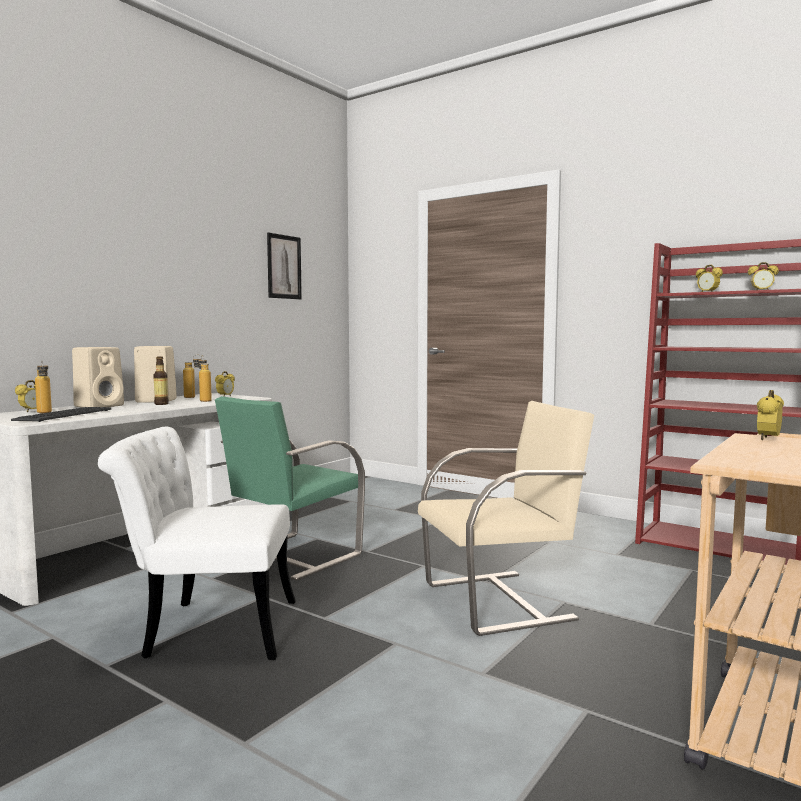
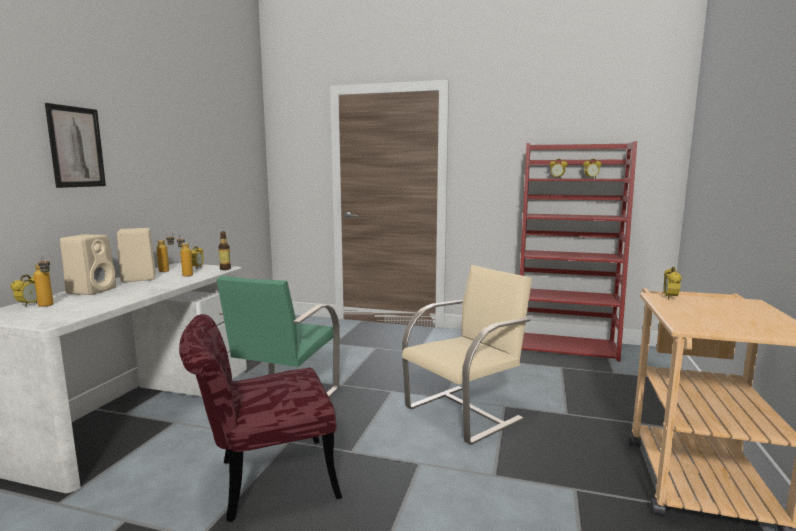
camera: 20 degrees left, 5 degrees up
(63, 415) = (75, 308): keyboard -> none
(161, 404) = (151, 283): bottle -> bottle (225, 269)
(206, 629) = (263, 481): white chair -> red chair
(284, 267) = (221, 147): picture -> picture (76, 147)

